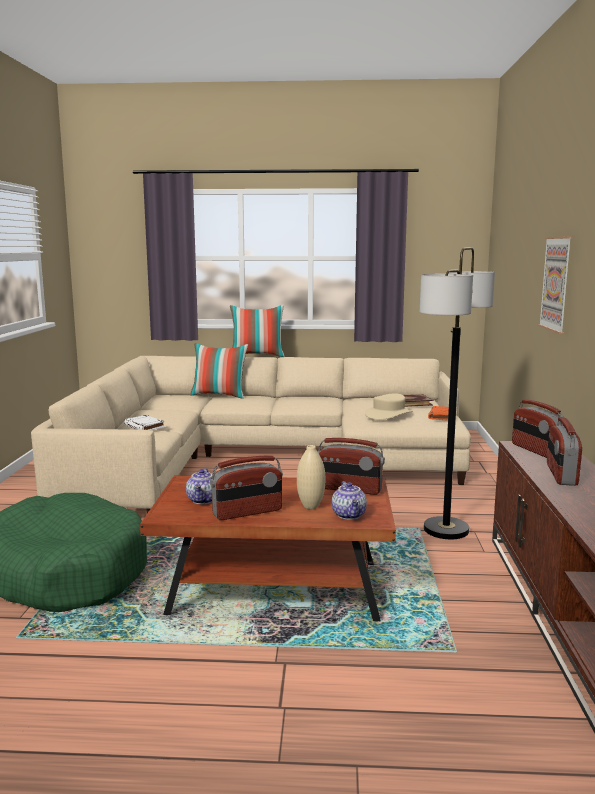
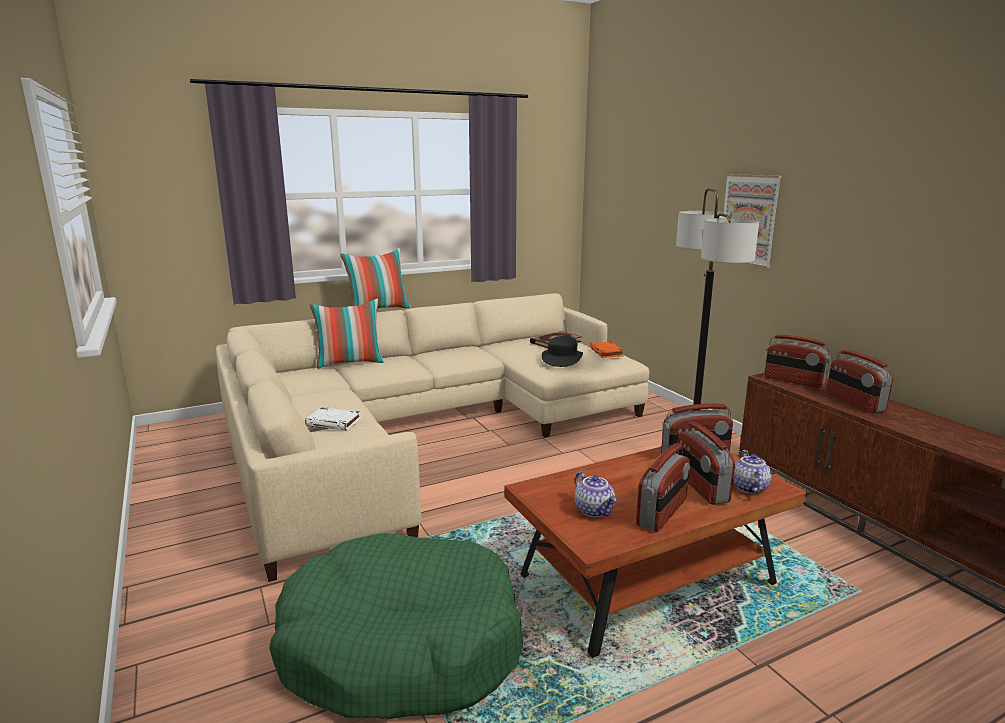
camera: 30 degrees left, 5 degrees up
(310, 506) = (700, 487): beige vase -> radio
(350, 515) = (748, 487): teapot -> teapot turned 135 degrees counterclockwise
(388, 414) = (562, 358): beige hat -> black hat

